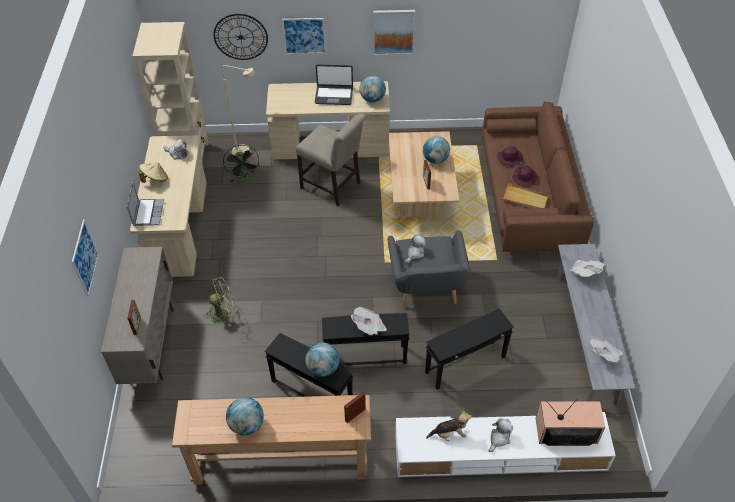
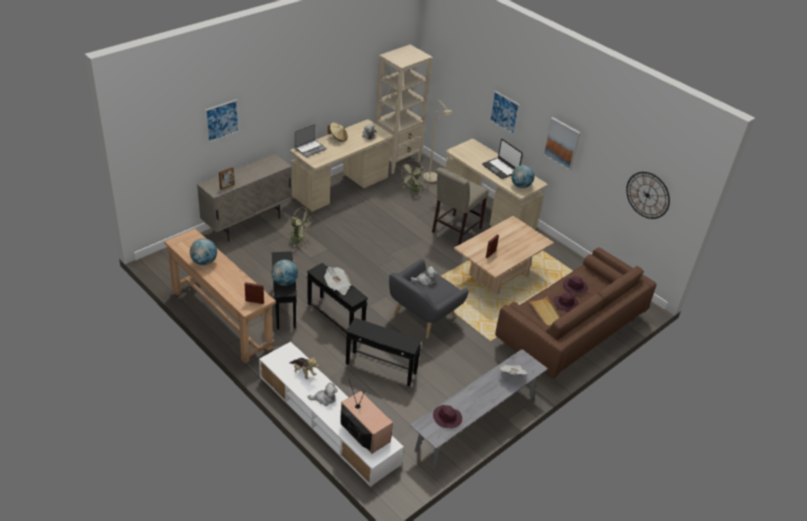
camera: 45 degrees right, 10 degrees down
(240, 37) = (467, 90): wall clock -> wall clock (647, 195)
(244, 177) = (413, 190): black fan -> green fan
(333, 187) = (454, 231): beige chair -> beige chair turned 45 degrees clockwise
(435, 160) = (517, 248): globe -> none
(605, 355) = (447, 418): newspaper -> purple hat

